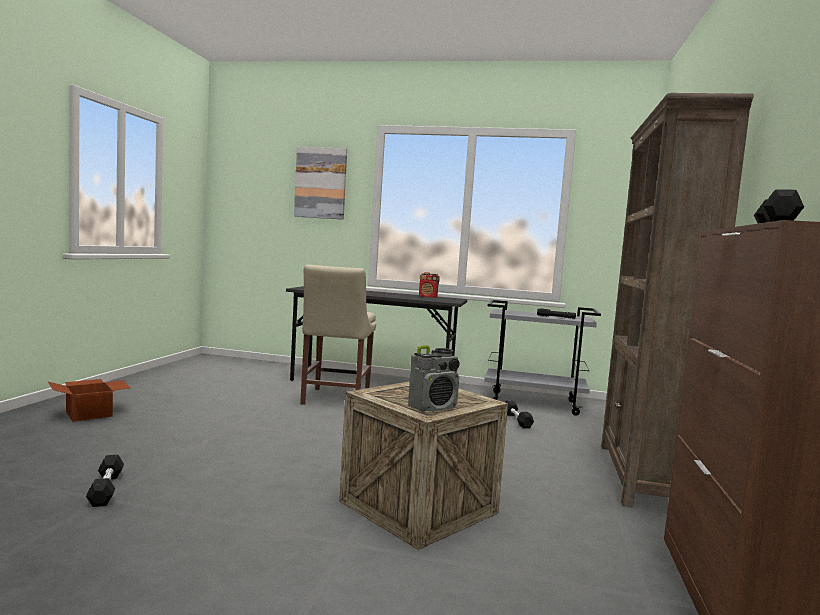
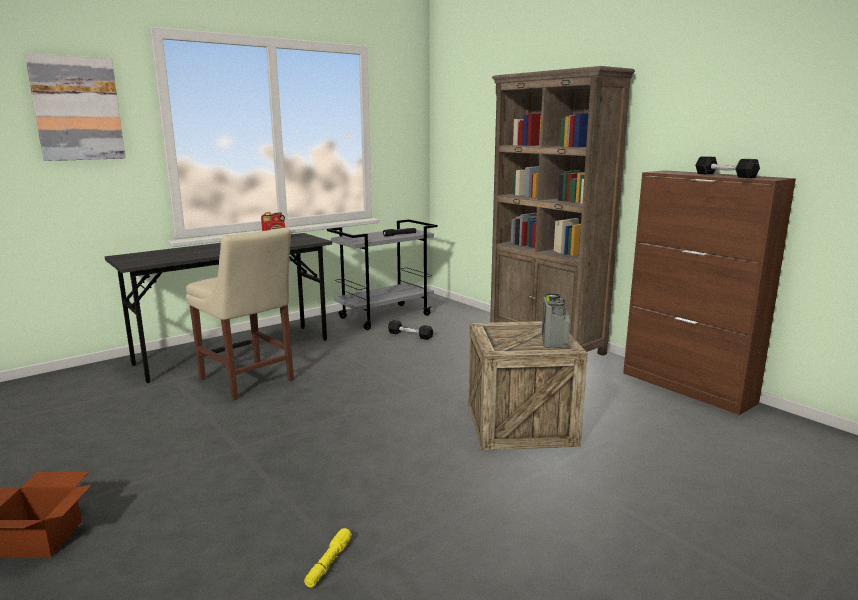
camera: 50 degrees left, 10 degrees up
(106, 489) = (328, 563): black dumbbell -> yellow flashlight

